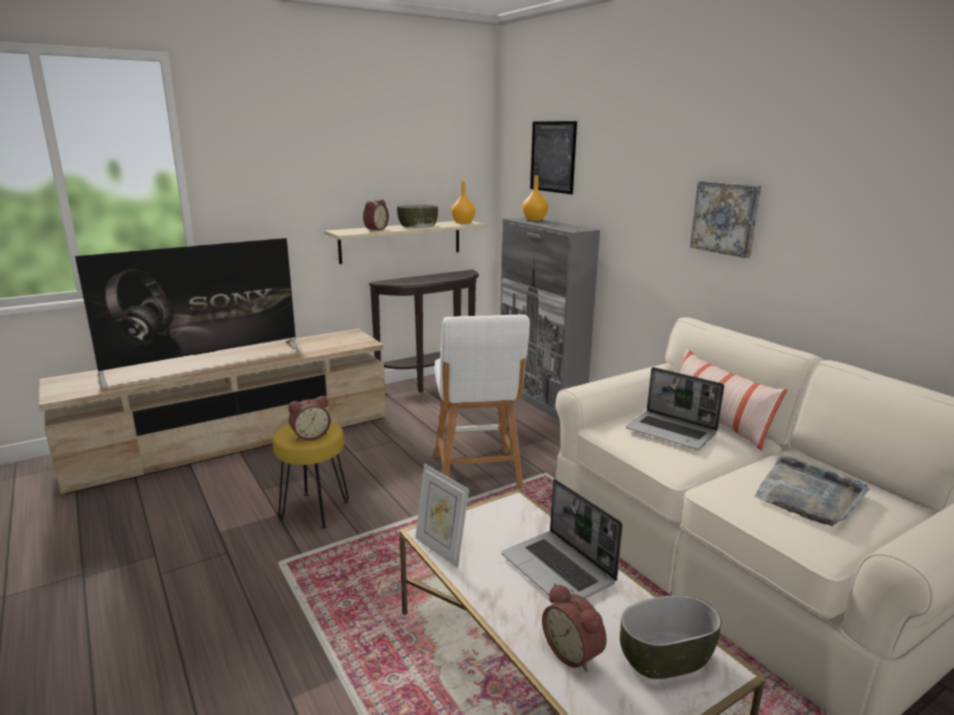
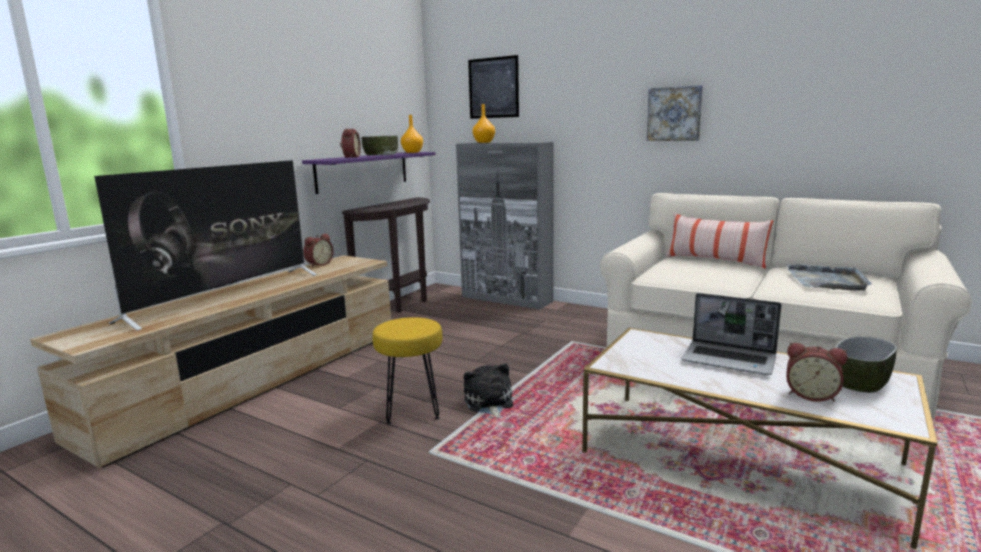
camera: 25 degrees left, 5 degrees down
(310, 436) = (415, 328): alarm clock -> alarm clock (318, 264)
(383, 526) = (489, 403): none -> plush toy
(401, 241) = (363, 171): beige shelf -> purple shelf
(441, 549) = (634, 370): picture frame -> none
(477, 474) = (520, 354): white stool -> none
(672, 432) = (700, 269): laptop -> none

